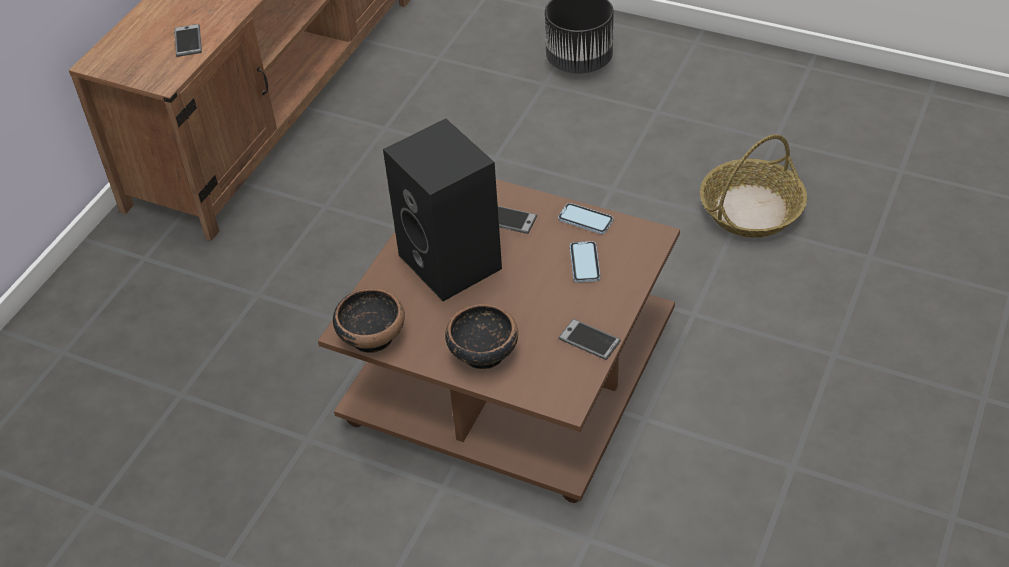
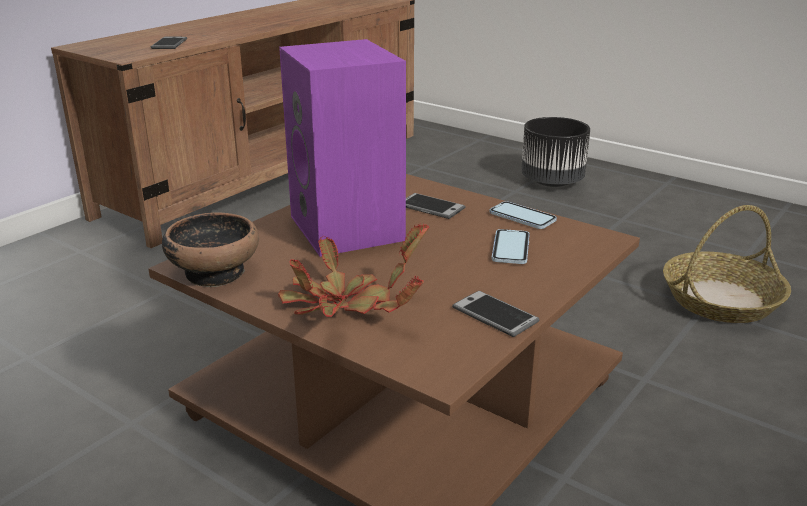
camera: 10 degrees right, 20 degrees down
(453, 262) = (350, 229): black speaker -> purple speaker
(482, 352) = (344, 306): bowl -> potted plant

